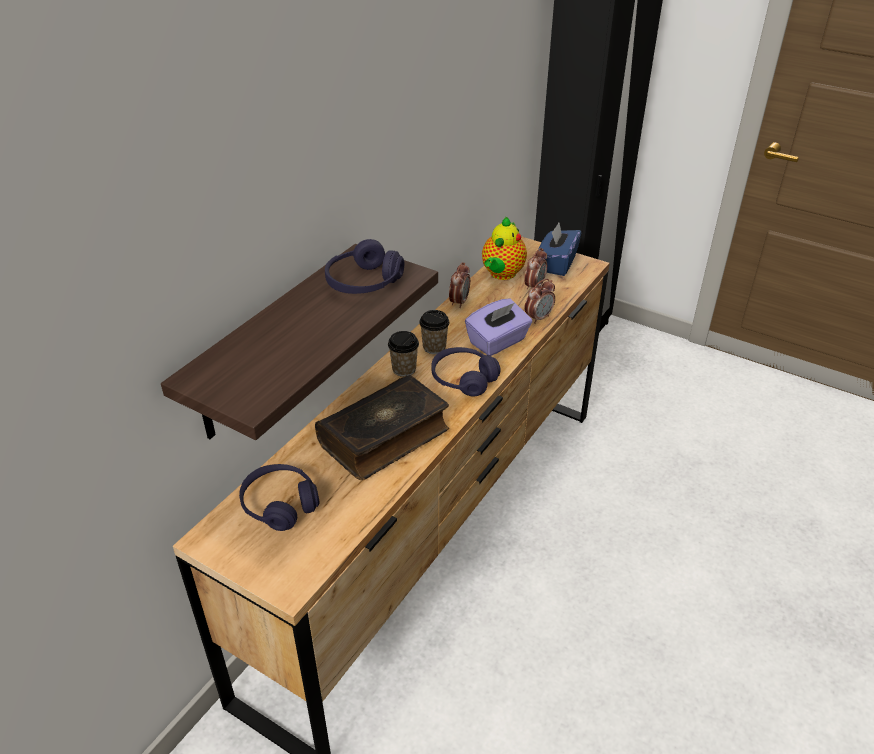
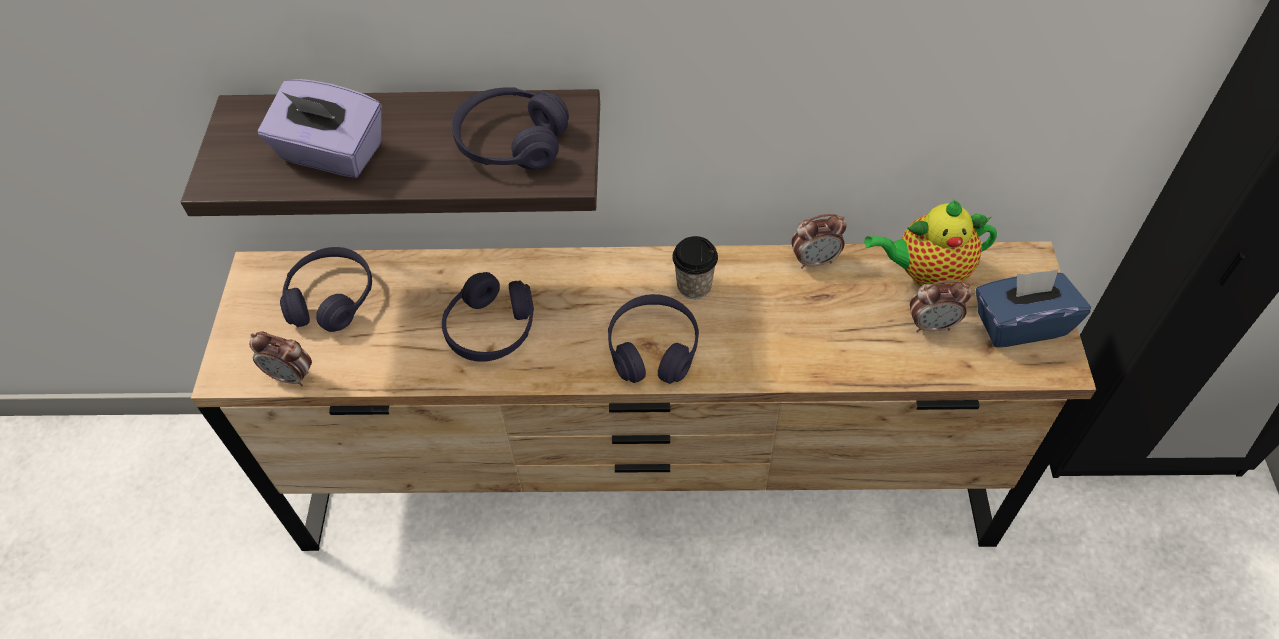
camera: 60 degrees right, 15 degrees up
(385, 437) = (491, 329): book -> purple headphones
(404, 369) = (626, 280): cup -> none
(498, 342) = (761, 346): purple tissue box -> purple tissue box (332, 154)
(538, 318) = (858, 366): alarm clock -> alarm clock (292, 376)

